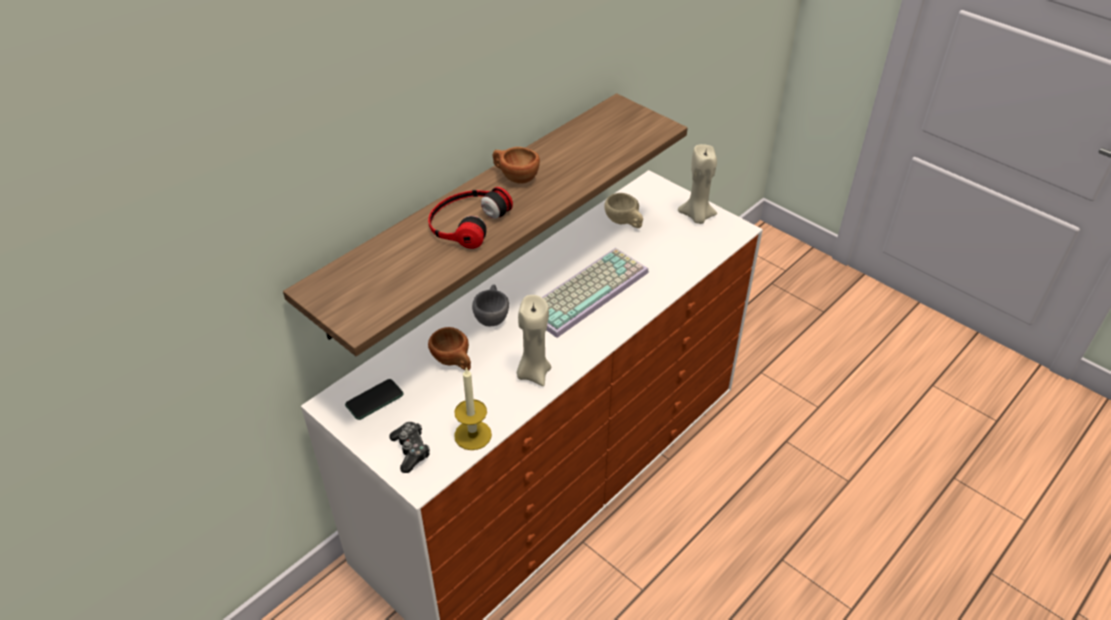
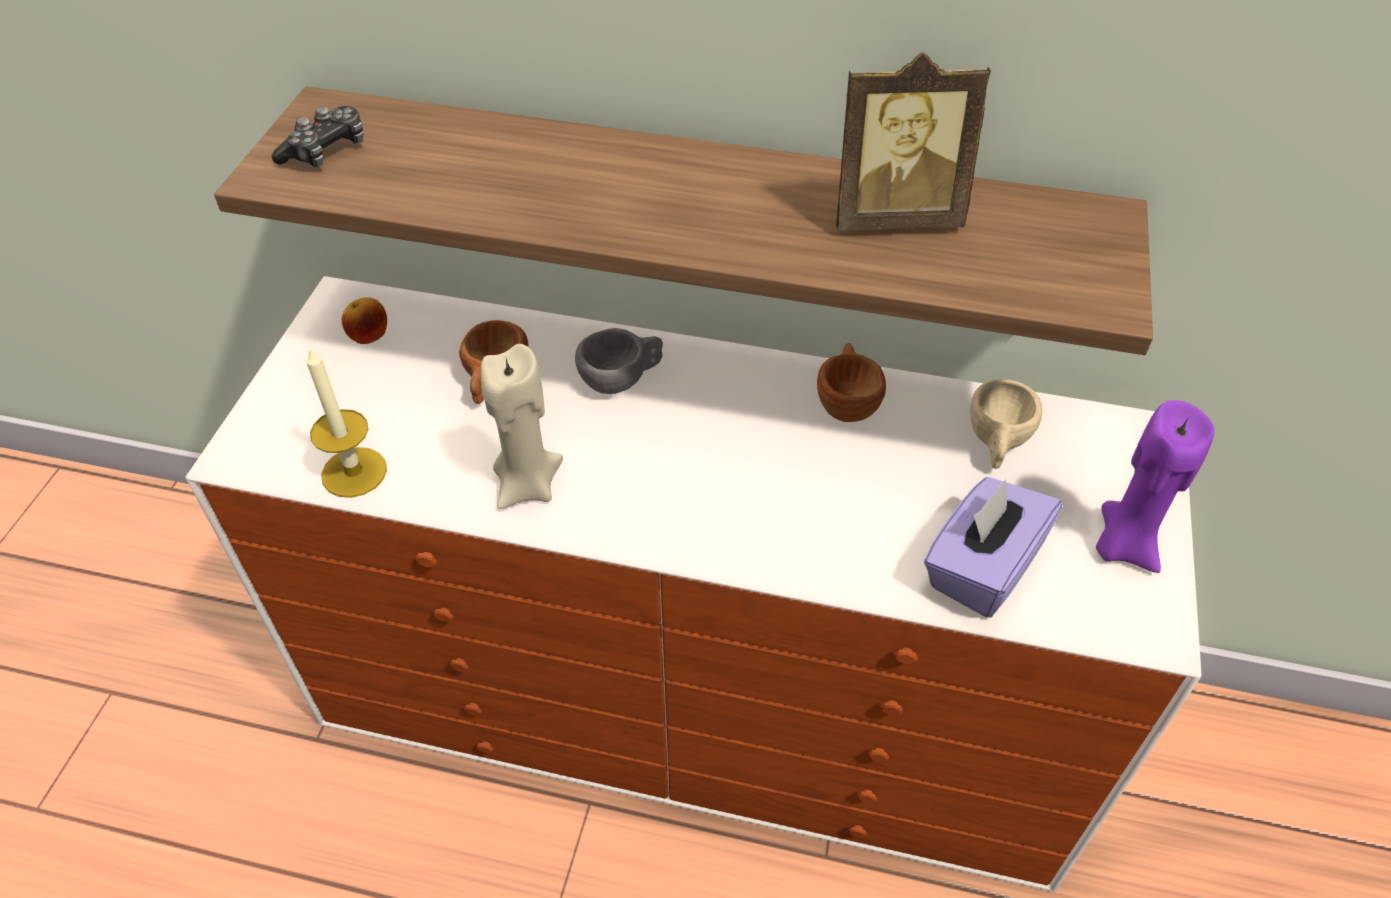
camera: 60 degrees right, 5 degrees up
(374, 400) = (369, 337): phone -> apple
(411, 450) = (291, 419): game controller -> game controller (326, 151)
(466, 222) = (583, 178): headphones -> none
(515, 177) = (752, 181): brown cup -> brown cup (846, 401)
(572, 151) = (894, 216): none -> picture frame
(586, 290) = (772, 468): keyboard -> none
(681, 256) = (981, 568): none -> purple tissue box
(697, 216) = (1123, 545): beige candle -> purple candle

